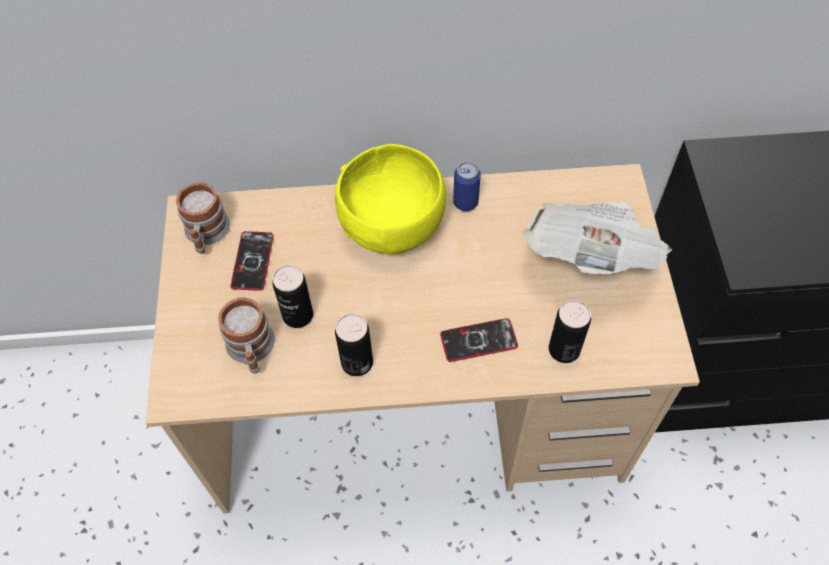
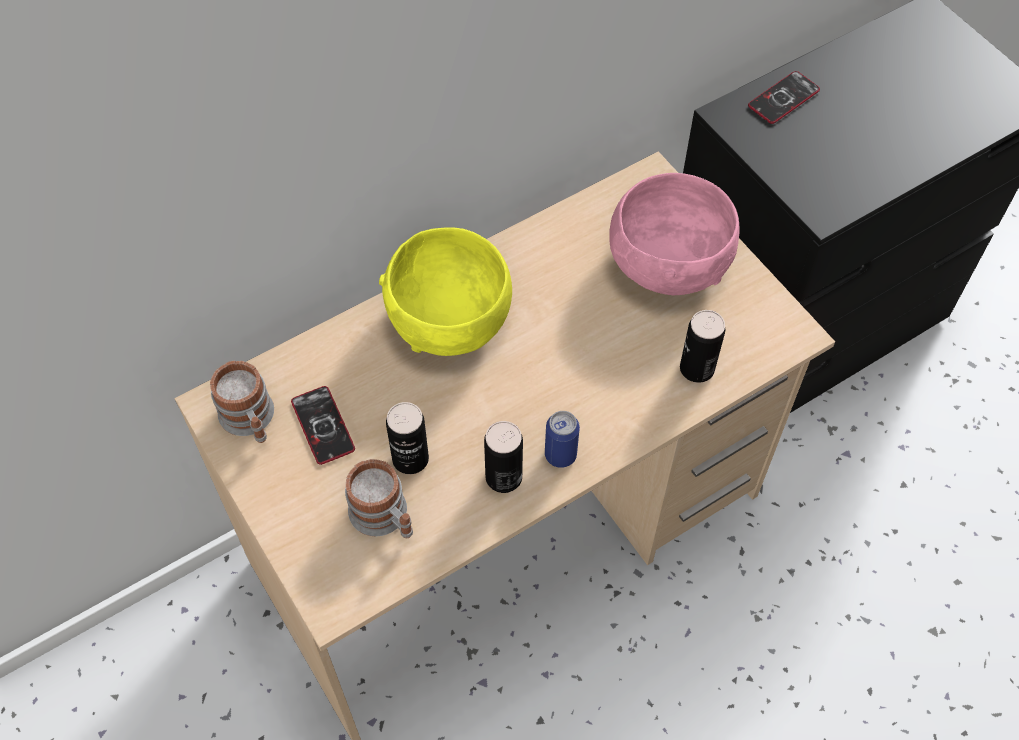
camera: 30 degrees left, 0 degrees up
(465, 203) = (510, 264): can -> can (560, 455)
(478, 340) = (610, 398): phone -> phone (783, 98)
(591, 255) = (667, 264): newspaper -> pink bowl

